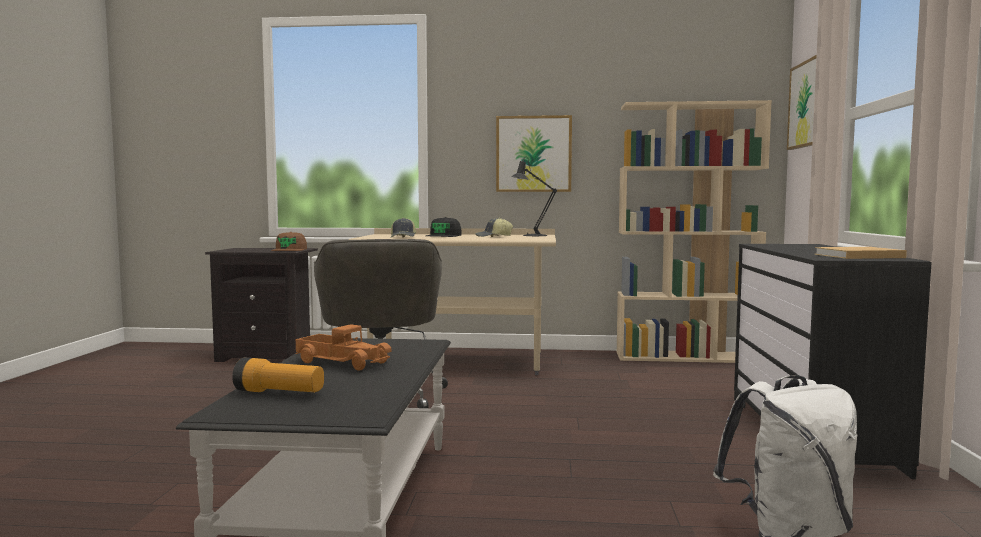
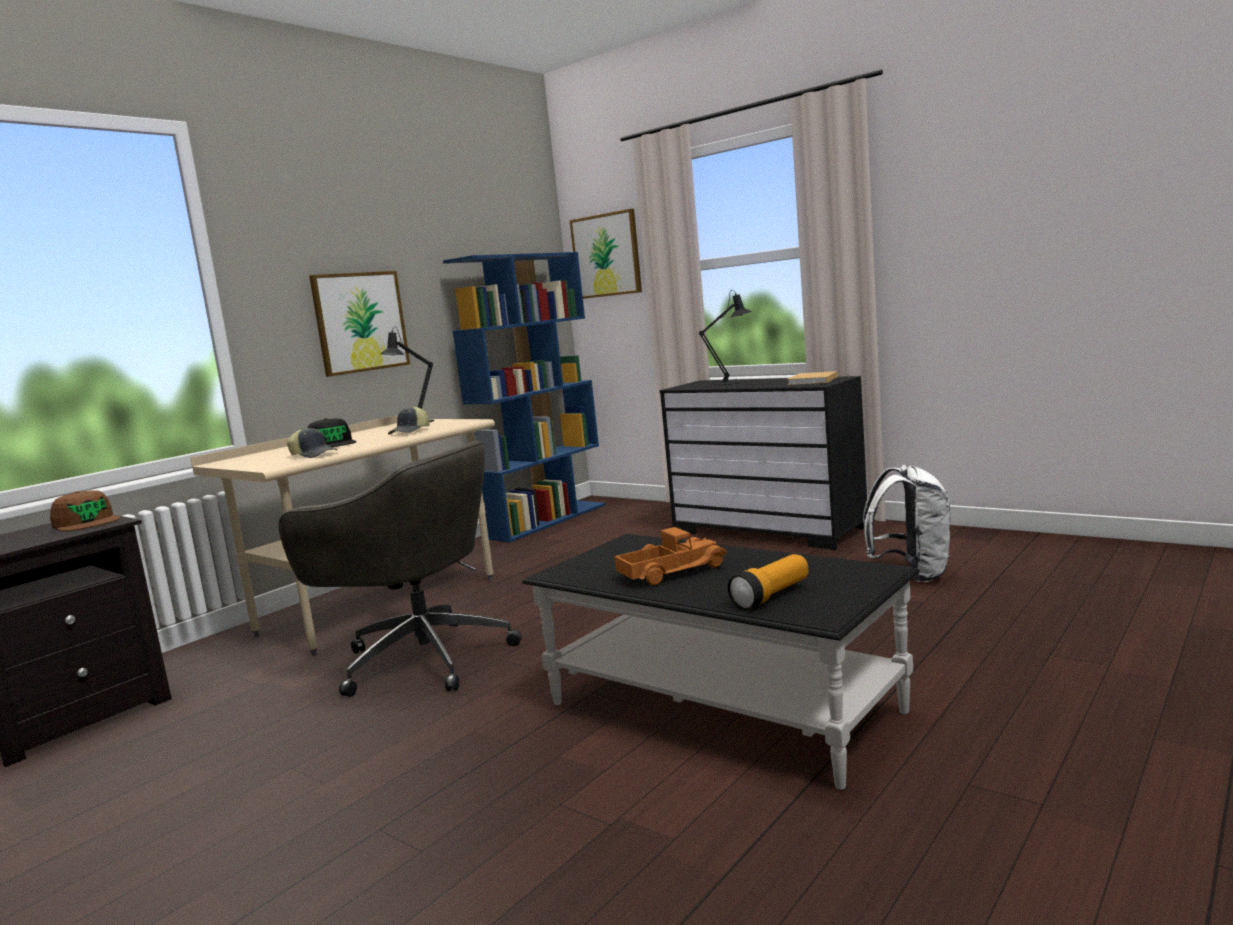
camera: 55 degrees left, 5 degrees up
(686, 357) = (546, 520): beige bookcase -> blue bookcase
(811, 247) = (732, 382): none -> black table lamp

